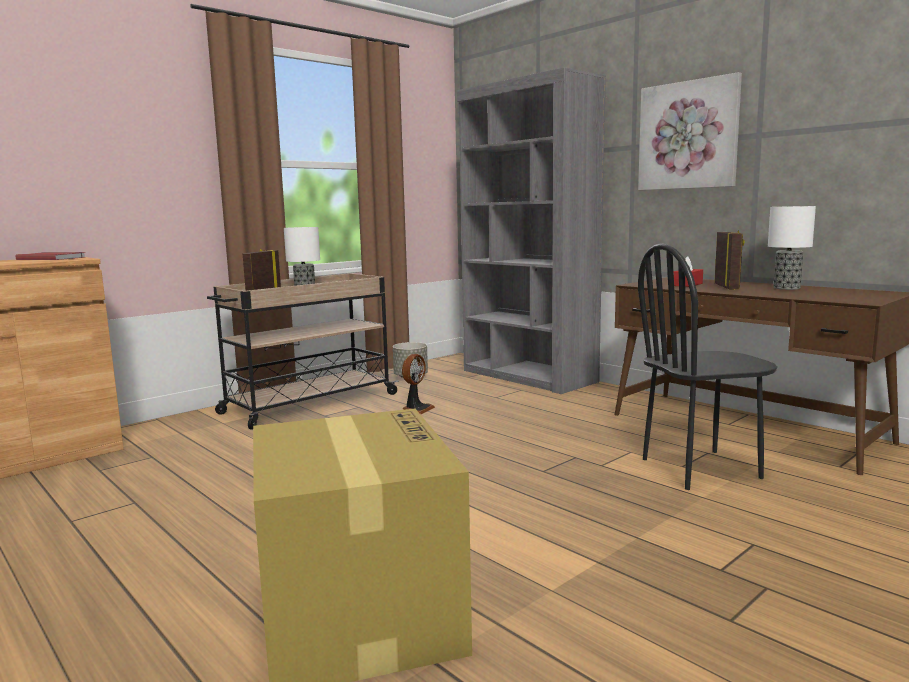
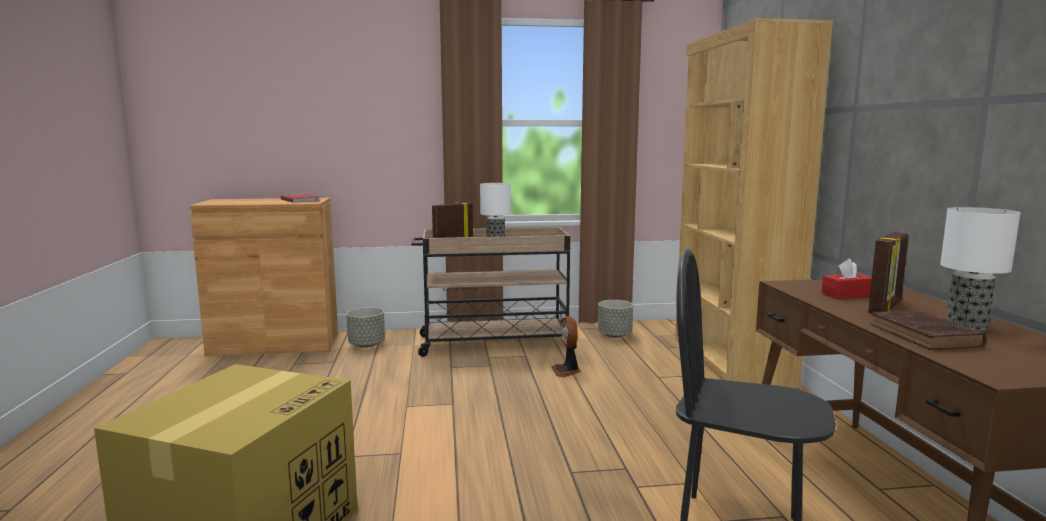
camera: 35 degrees right, 0 degrees up
(163, 434) = (367, 345): none -> grey planter
(416, 409) = (567, 371): fan -> fan turned 105 degrees clockwise
(528, 376) = (730, 361): grey bookcase -> brown bookcase
(688, 135) = (907, 97): picture -> none
(787, 294) = (926, 336): none -> brown book

